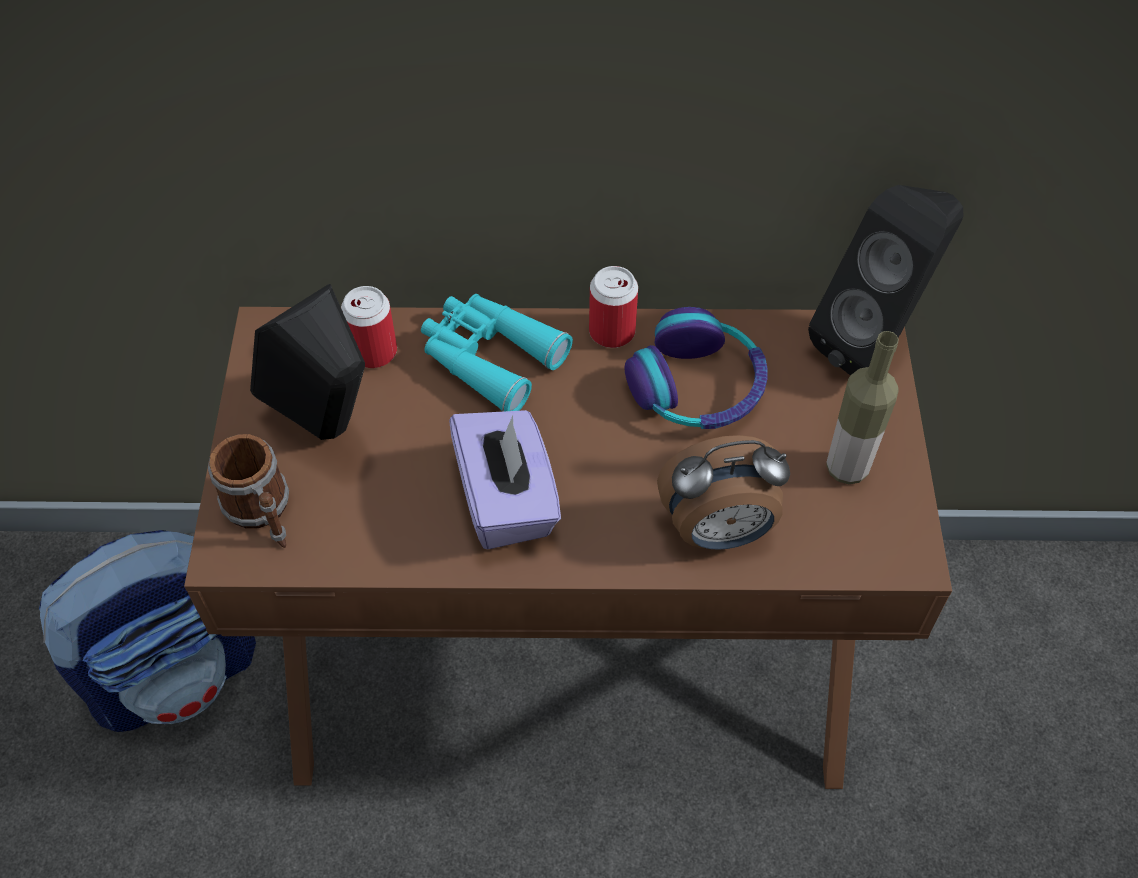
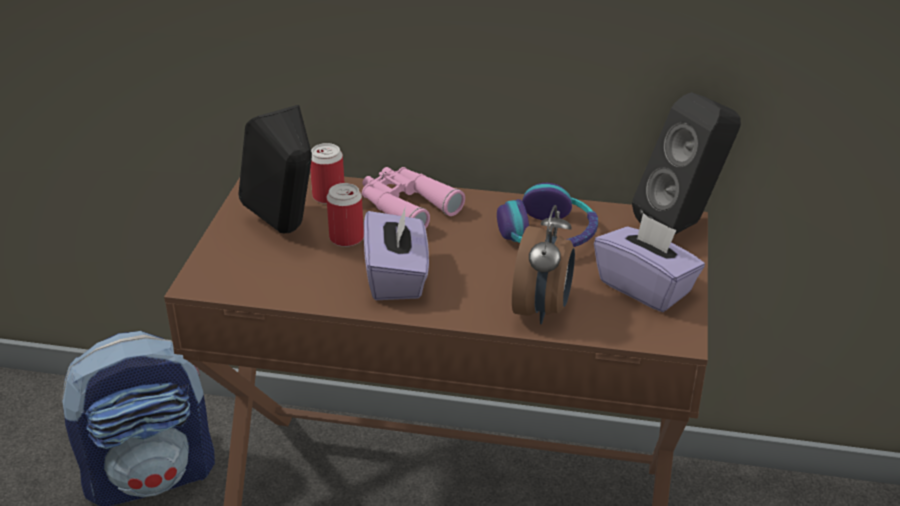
camera: 10 degrees right, 20 degrees down
(263, 513) = (228, 266): mug -> none
(489, 357) = (406, 207): turquoise binoculars -> pink binoculars
(612, 331) = (495, 202): can -> can (346, 238)
(718, 531) = (543, 309): alarm clock -> alarm clock turned 75 degrees counterclockwise
(846, 468) = (645, 287): bottle -> purple tissue box

